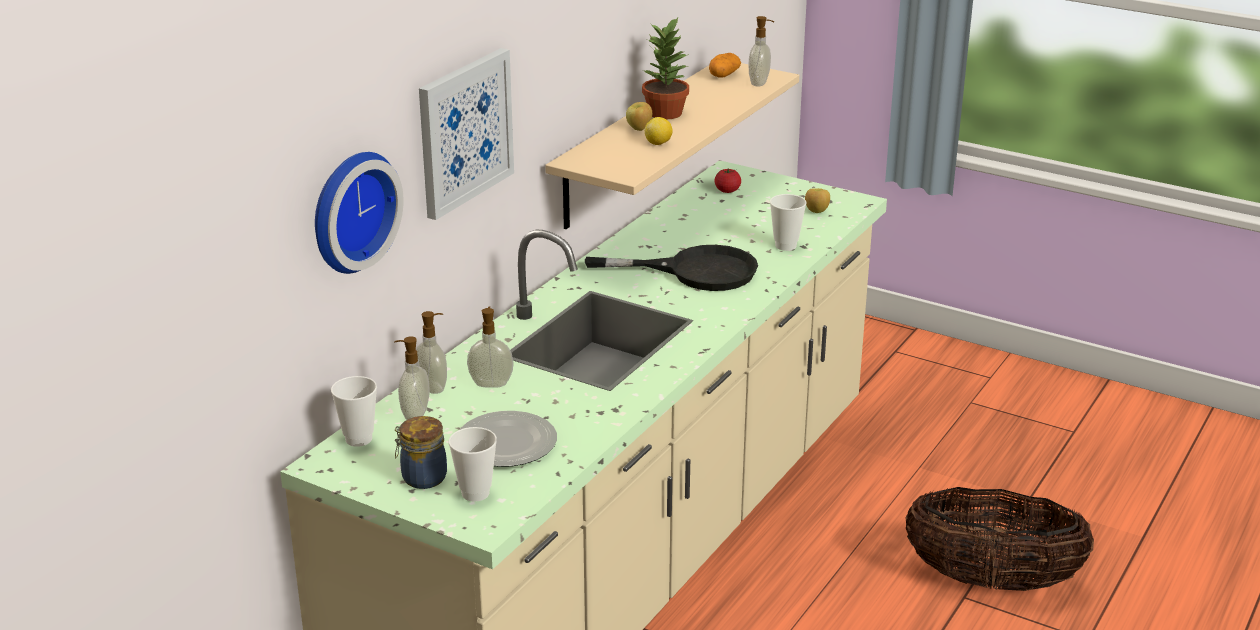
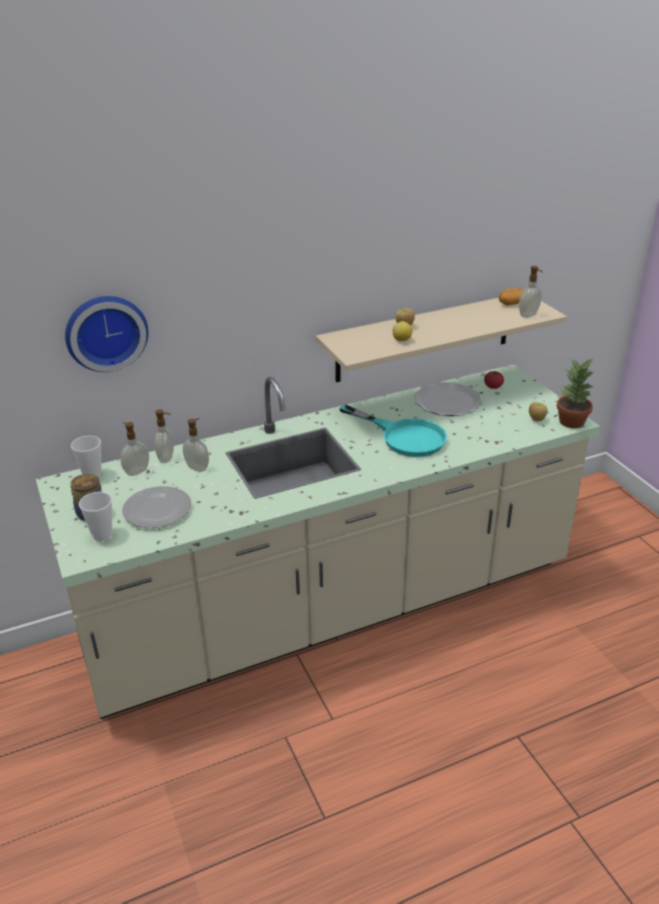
camera: 35 degrees right, 5 degrees up
(464, 131) = (226, 299): picture -> none
(666, 113) = (436, 321): potted plant -> potted plant (572, 422)
(695, 271) = (404, 436): black frying pan -> turquoise frying pan
(698, 221) = (448, 402): none -> plate
(785, 246) = (484, 437): cup -> none
(991, 580) = (549, 734): basket -> none

